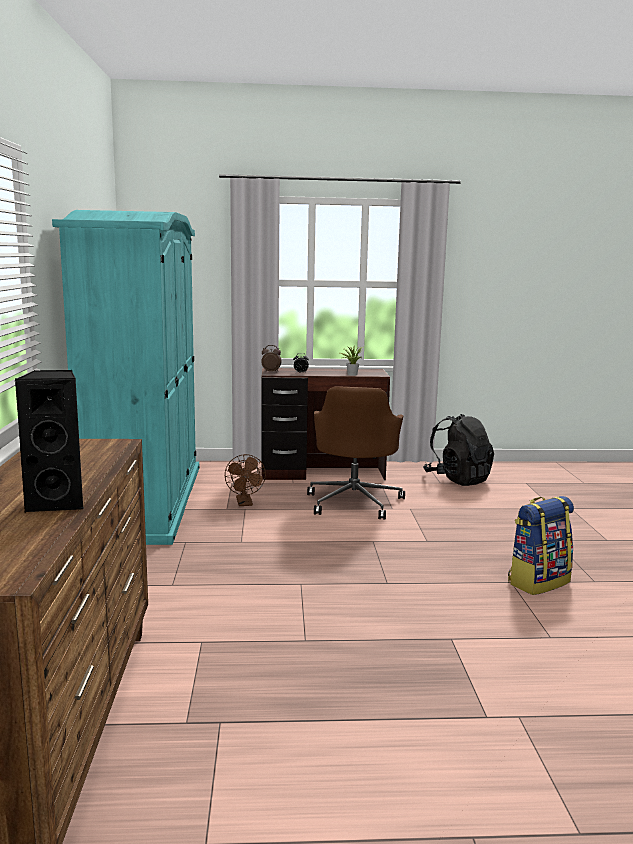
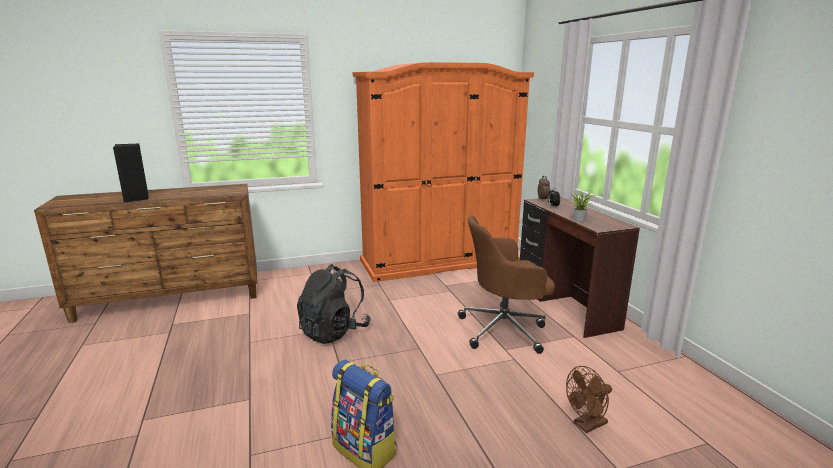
camera: 75 degrees right, 5 degrees up
(145, 500) = (439, 261): turquoise wardrobe -> orange wardrobe
(245, 503) = (460, 289): brown fan -> brown fan (586, 425)
(458, 479) = (645, 383): black backpack -> black backpack (334, 332)

